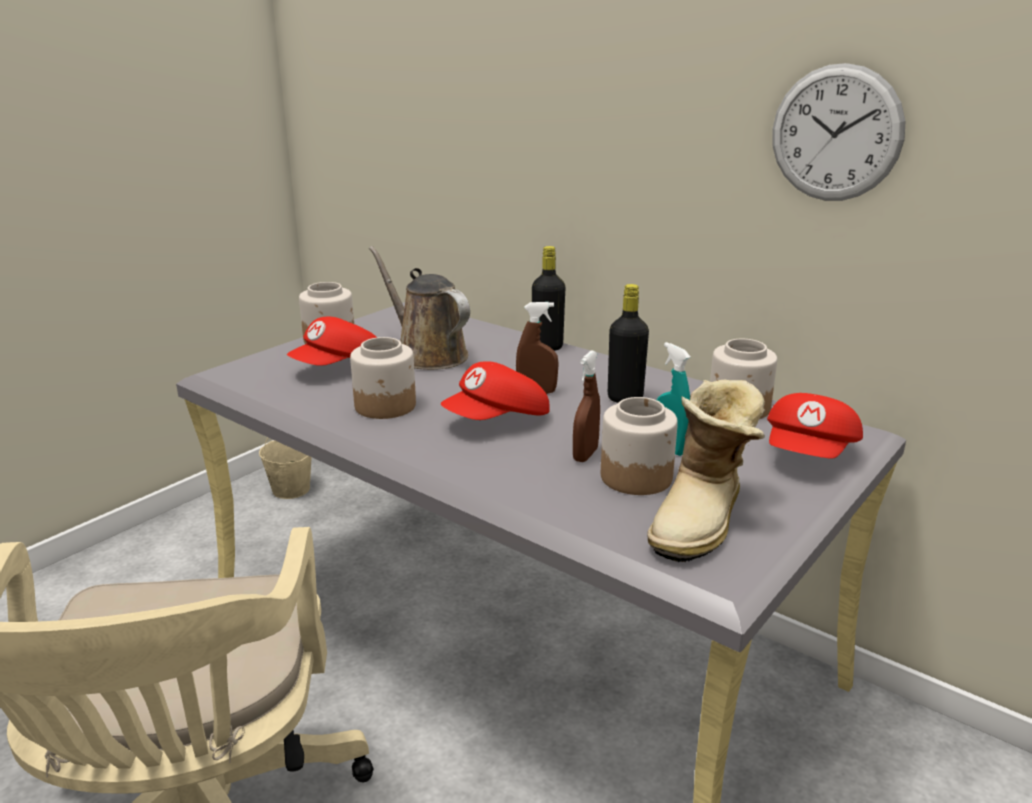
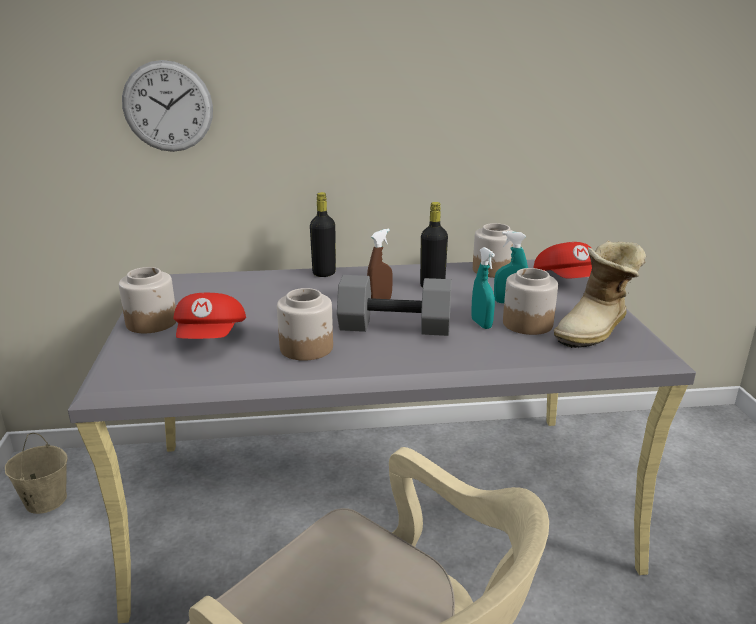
camera: 45 degrees left, 0 degrees up
(427, 354) = (255, 305): brown watering can -> none
(498, 421) = (396, 326): red cap -> grey dumbbell
(585, 455) = (481, 324): brown spray bottle -> turquoise spray bottle
(703, 521) = (596, 330): boot -> boot turned 60 degrees clockwise
(836, 134) = (515, 81): wall clock -> wall clock (168, 106)

